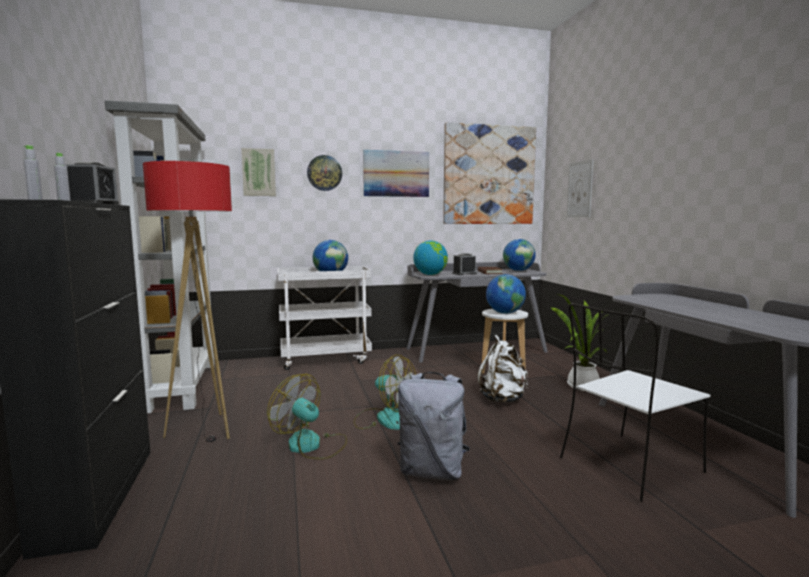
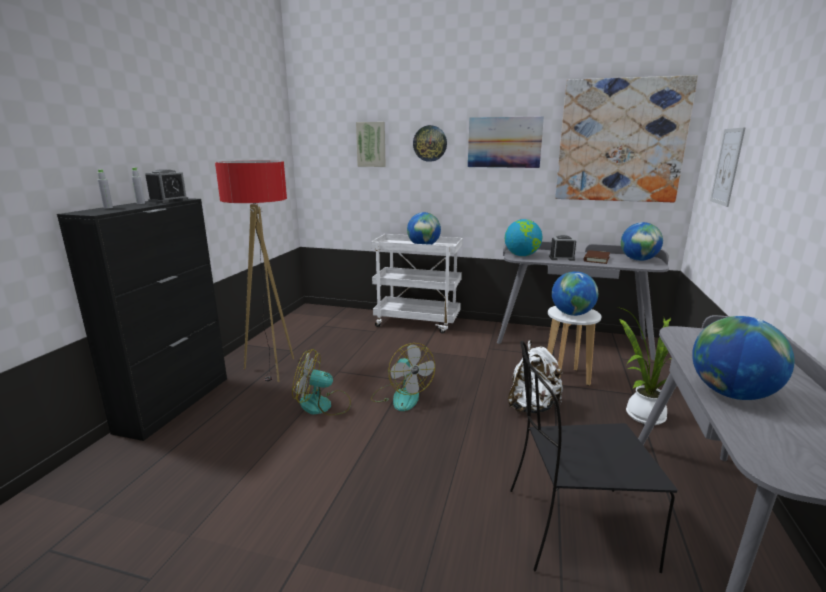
camera: 30 degrees right, 10 degrees up
(181, 385) = (294, 325): grey bookcase -> none
(311, 445) = (323, 405): fan -> fan turned 60 degrees counterclockwise
(432, 471) = (383, 461): grey backpack -> none
(628, 466) = (573, 528): white chair -> black chair
(715, 316) = (731, 394): none -> globe

